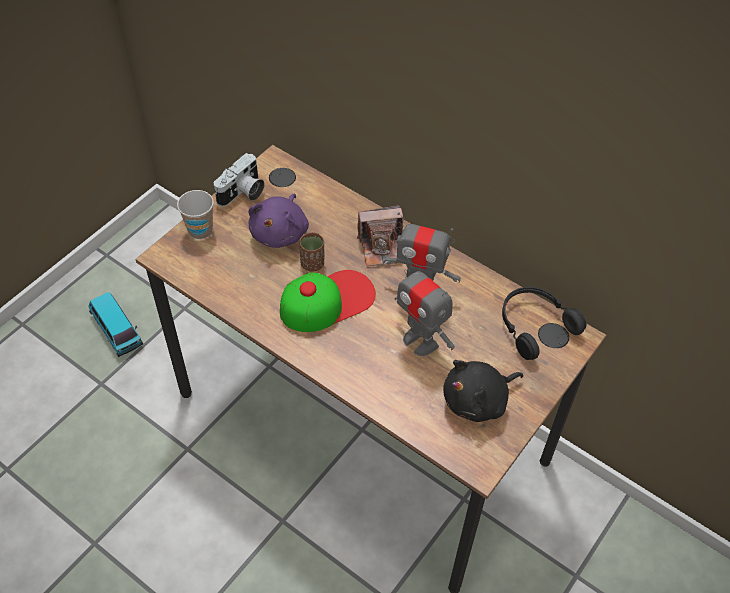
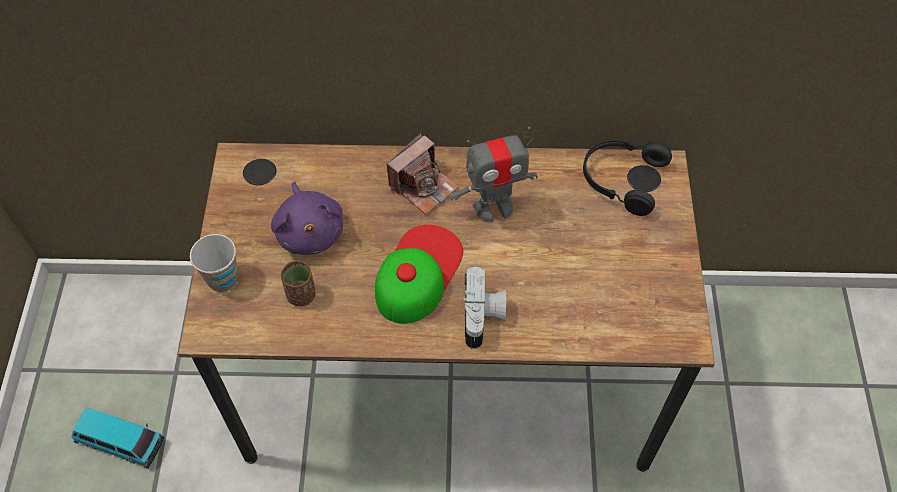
camera: 35 degrees left, 5 degrees up
(243, 193) = (233, 213): camera -> camera (484, 317)
(312, 264) = (370, 244): brown cup -> brown cup (301, 295)
(420, 341) = (537, 257): toy robot -> none
(478, 400) = (634, 281): black plush toy -> none

